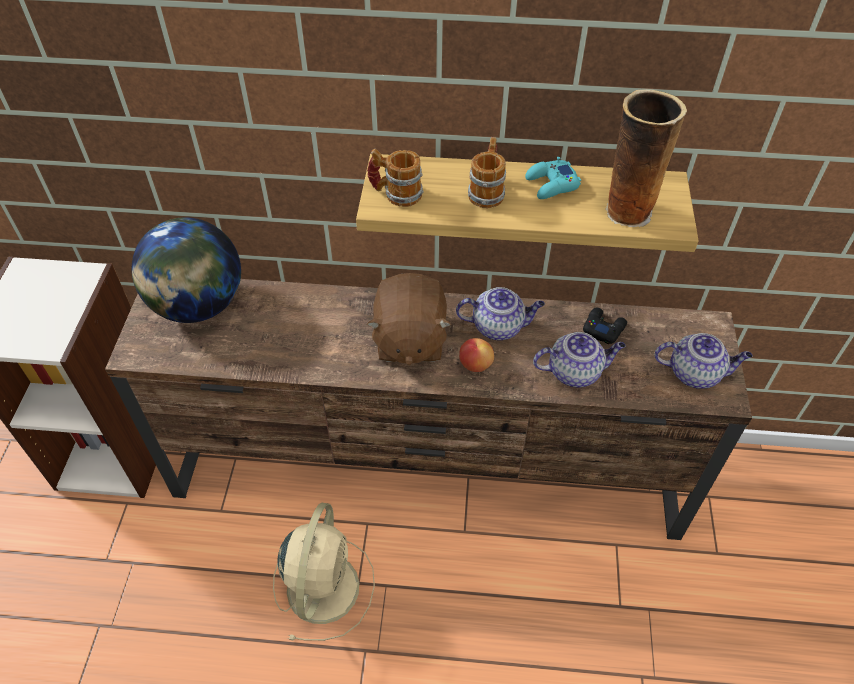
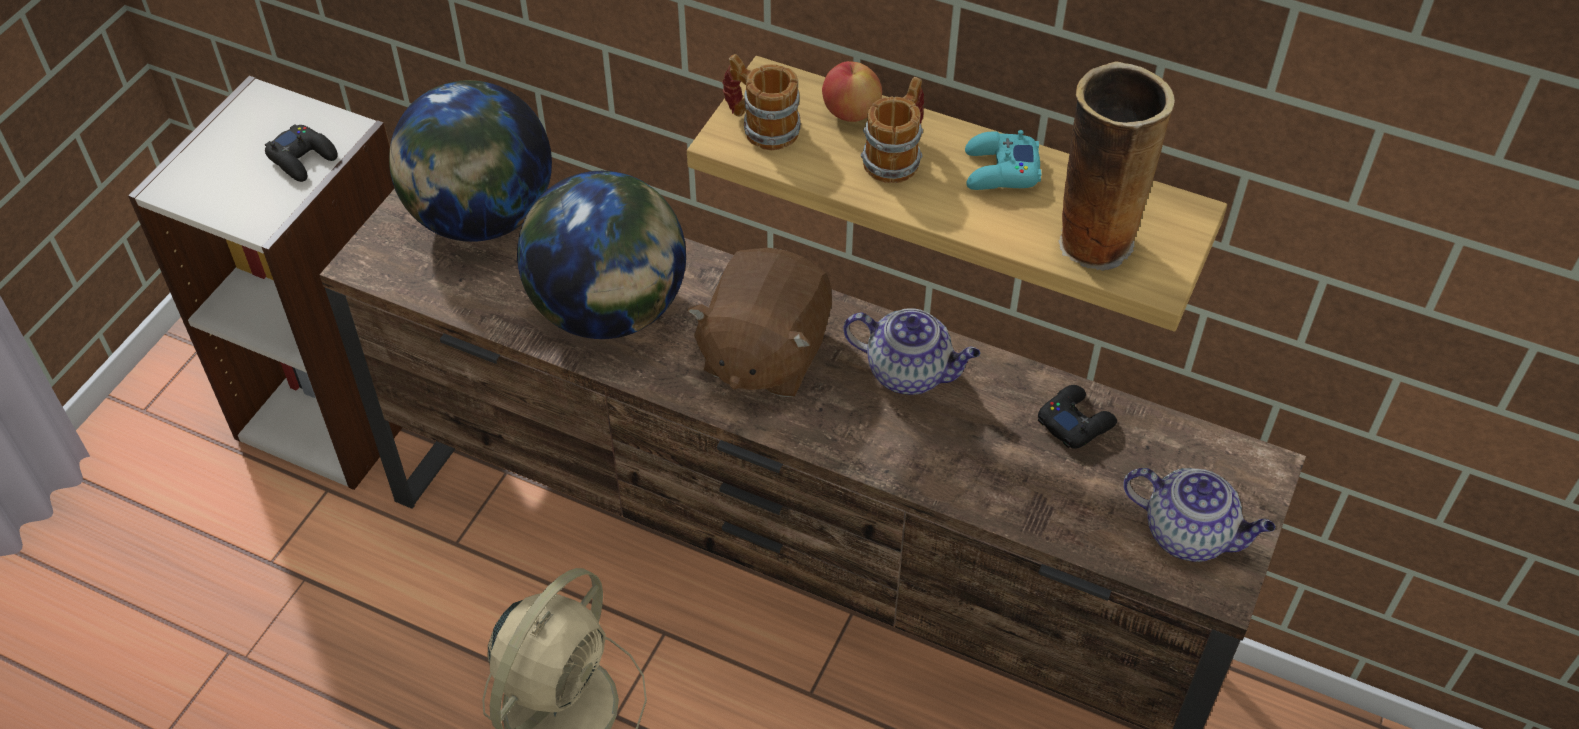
camera: 20 degrees right, 0 degrees up
(66, 298) = (303, 158): none -> black game controller
(304, 339) = (610, 310): none -> globe
(475, 365) = (845, 419): apple -> apple (850, 112)
(575, 372) = (996, 475): teapot -> none

